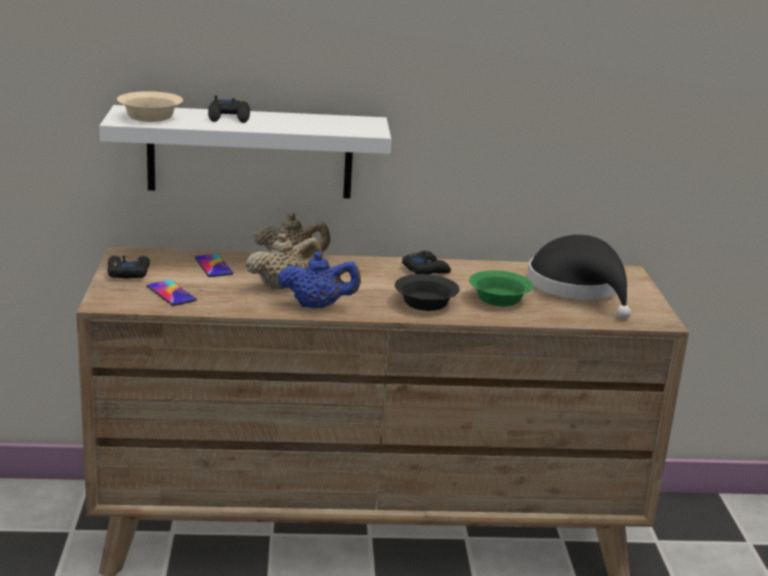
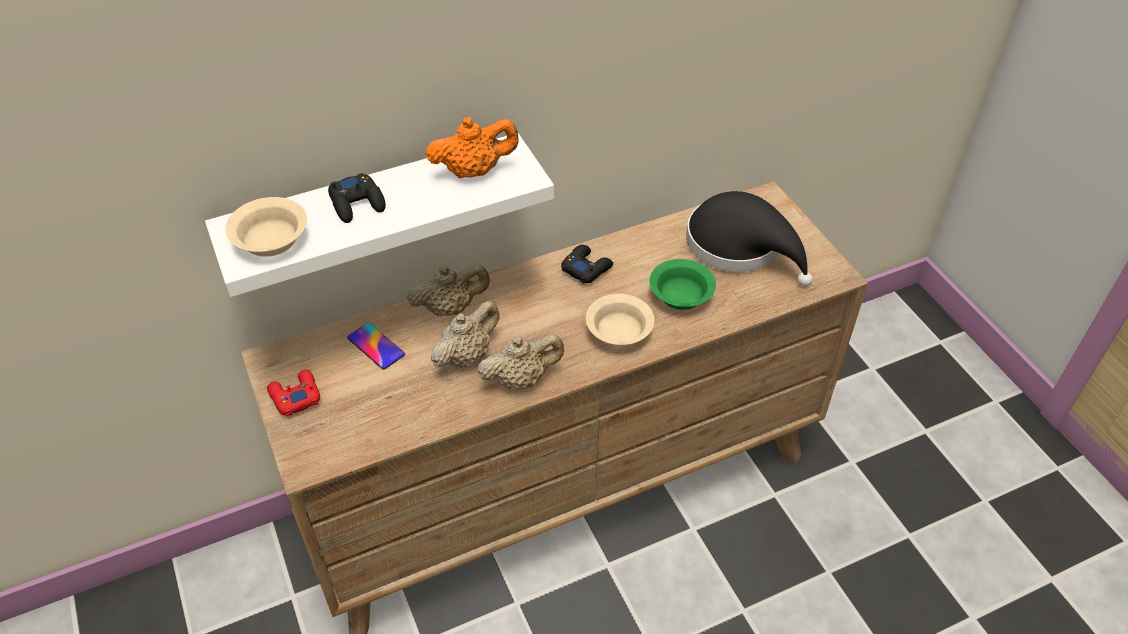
camera: 20 degrees left, 25 degrees up
(128, 273) = (295, 396): black game controller -> red game controller
(171, 293) = (363, 417): phone -> none
(318, 306) = (521, 379): blue teapot -> beige teapot
(333, 122) = (474, 171): none -> orange teapot
(424, 304) = (618, 332): black bowl -> beige bowl

